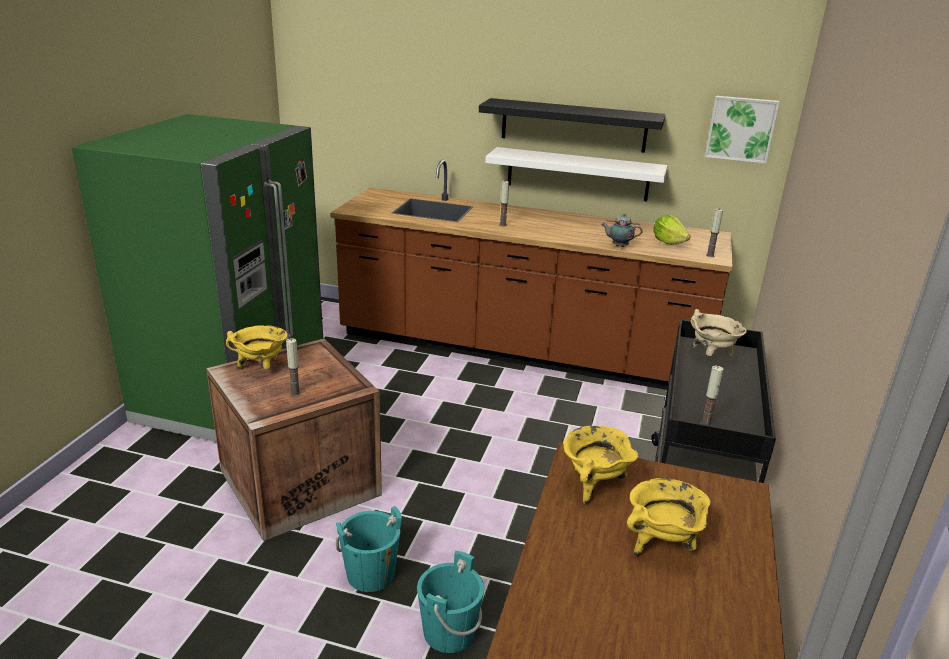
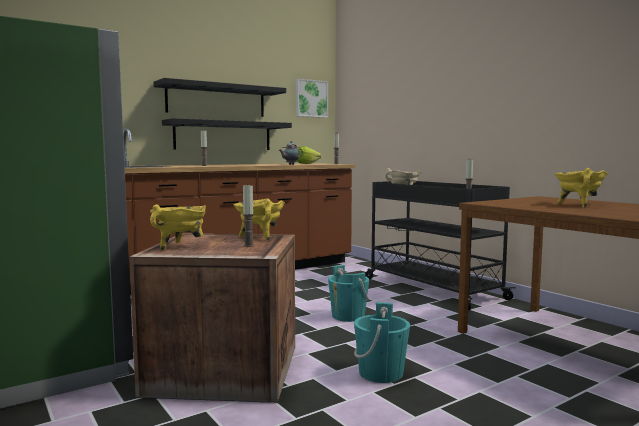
camera: 50 degrees left, 20 degrees down
(449, 632) = (471, 365): turquoise bucket -> turquoise bucket (348, 316)
(577, 174) = (223, 136): white shelf -> black shelf
(594, 486) = (512, 204): yellow cooking pot -> yellow cooking pot (259, 237)

